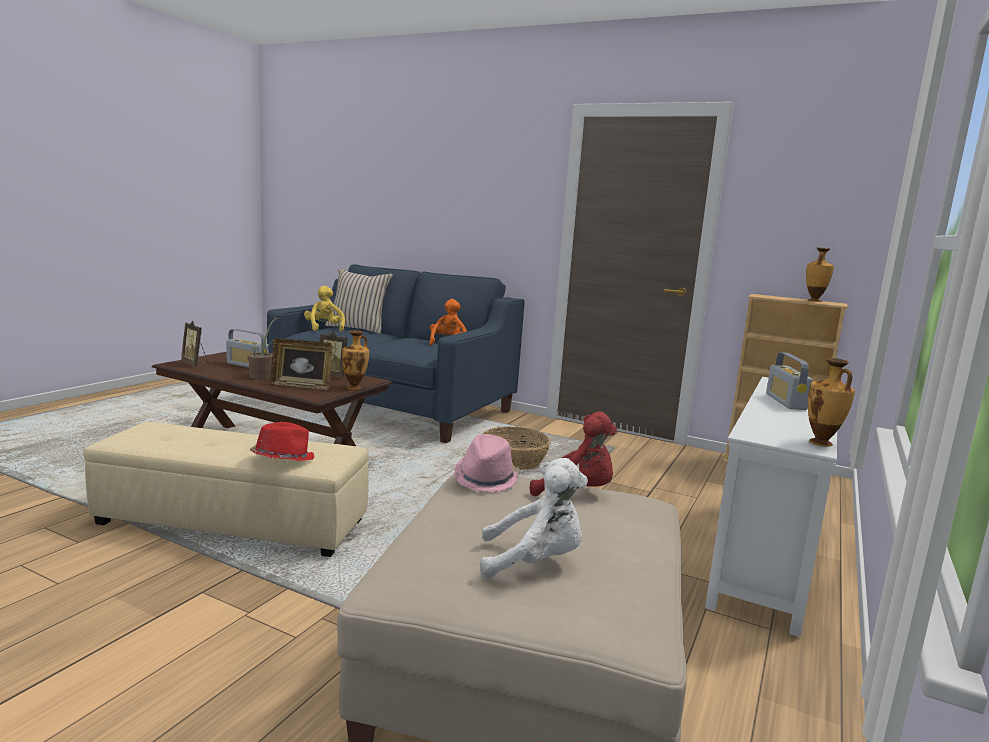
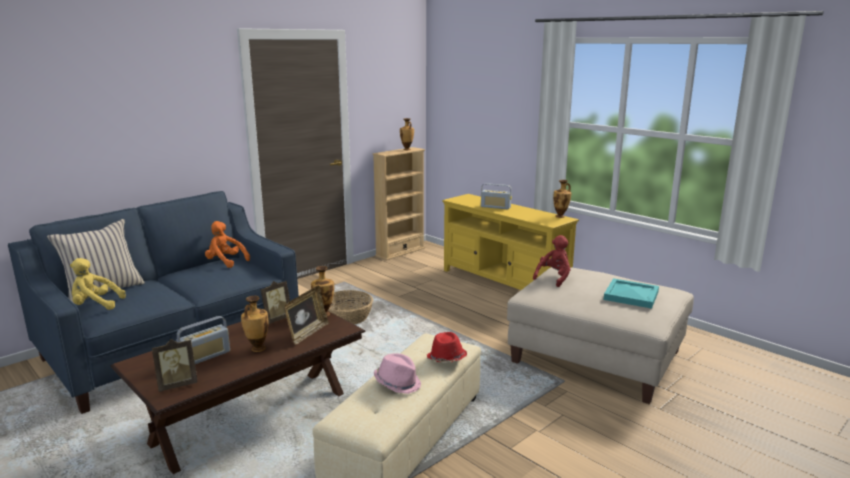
camera: 70 degrees left, 5 degrees up
(264, 375) = (257, 349): potted plant -> vase
(486, 479) = (536, 293): pink hat -> pink hat (398, 383)
(534, 562) = (632, 295): white plush toy -> turquoise tray
(767, 557) = (504, 283): white tv stand -> yellow tv stand

